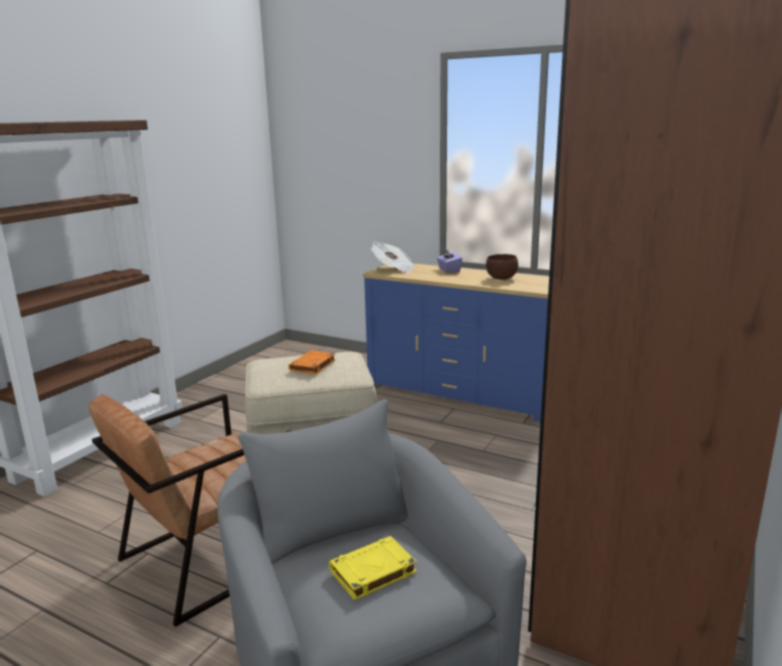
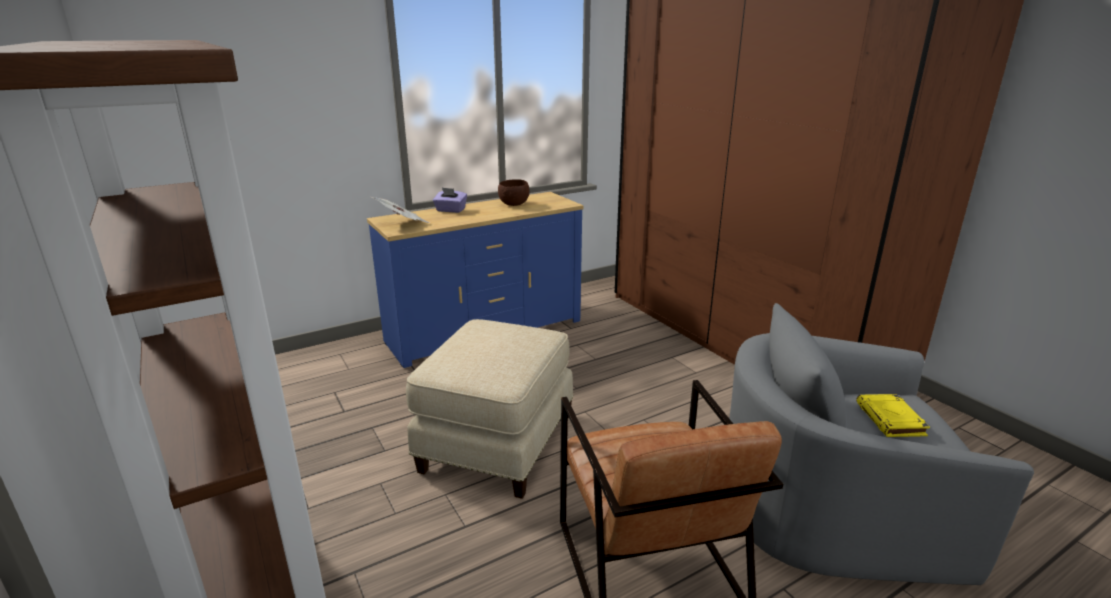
camera: 60 degrees left, 5 degrees up
(312, 365) = (497, 344): orange book -> none

